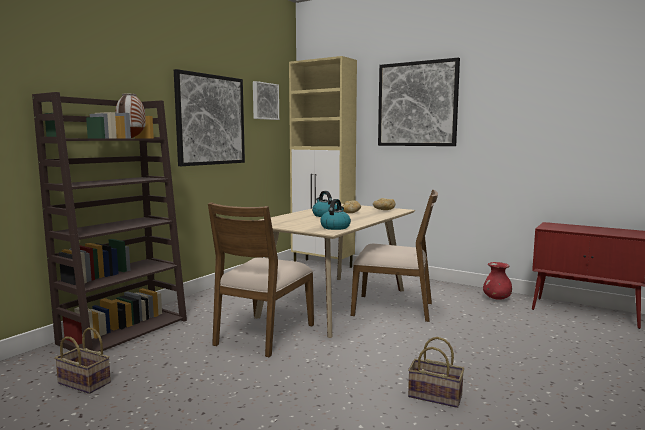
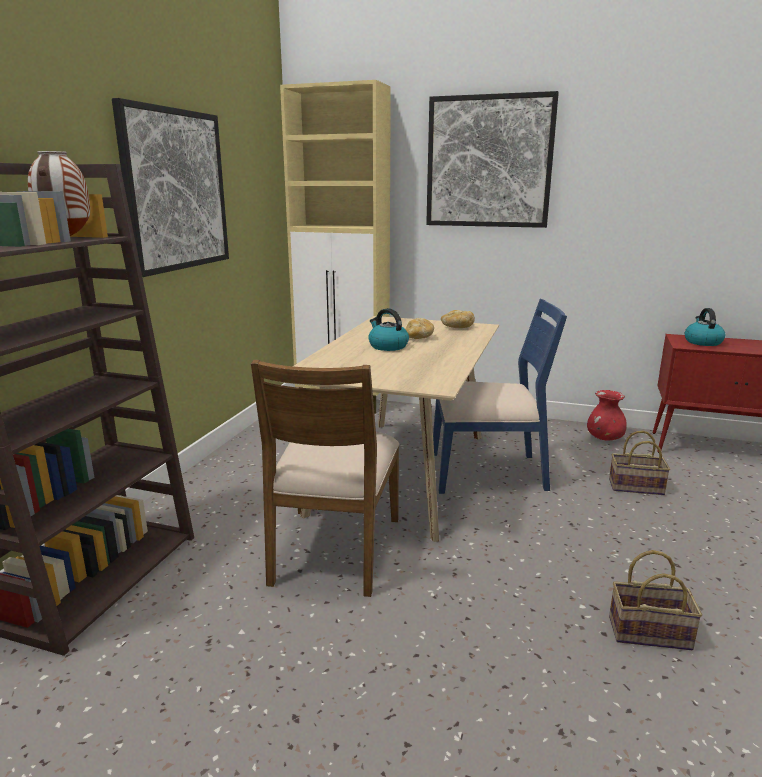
camera: 15 degrees left, 10 degrees up
(82, 383) = (77, 719): basket -> basket (634, 487)
(264, 101) = (247, 153): picture -> none
(335, 227) = (435, 375): kettle -> kettle (702, 342)
(393, 308) = (488, 472): brown chair -> blue chair

